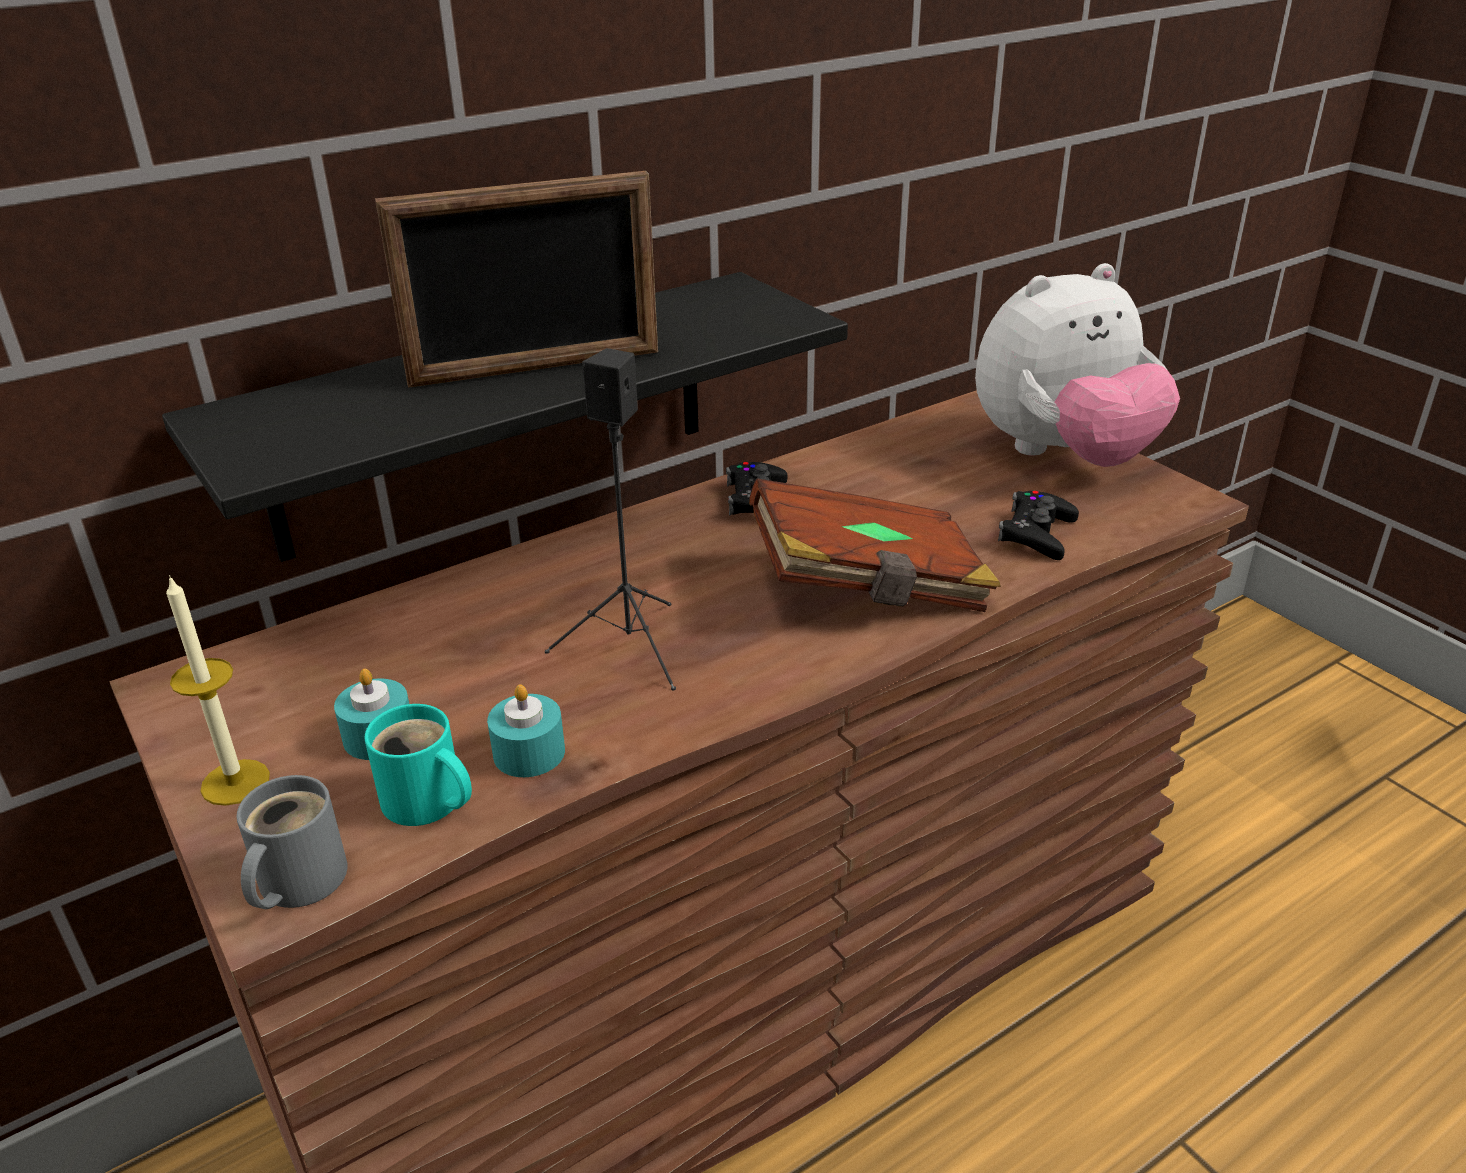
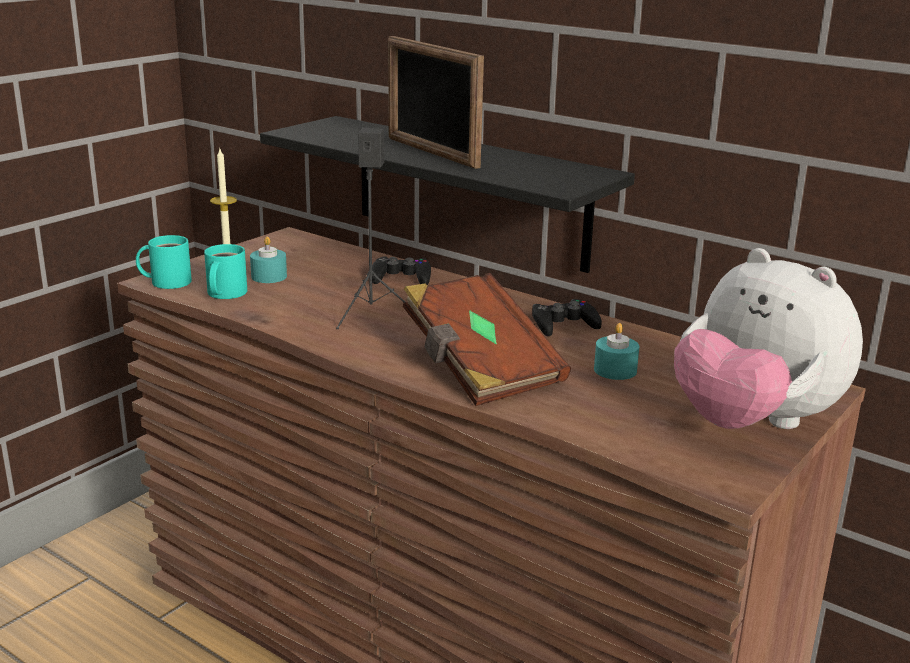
camera: 70 degrees right, 10 degrees down
(295, 882) = (168, 281): grey mug -> turquoise mug
(529, 753) = (268, 306): turquoise candle -> turquoise candle (615, 370)
(1036, 534) = (603, 419): black game controller -> black game controller (401, 278)

